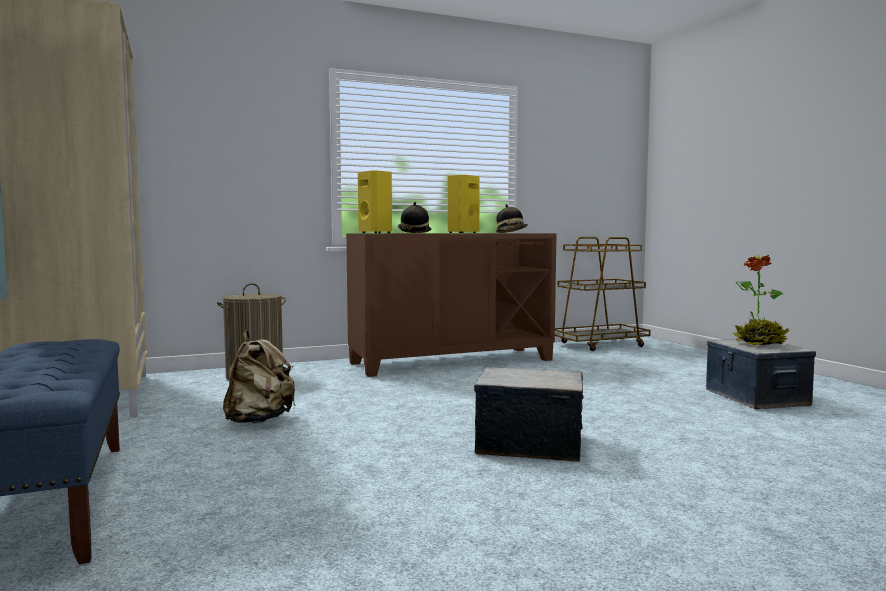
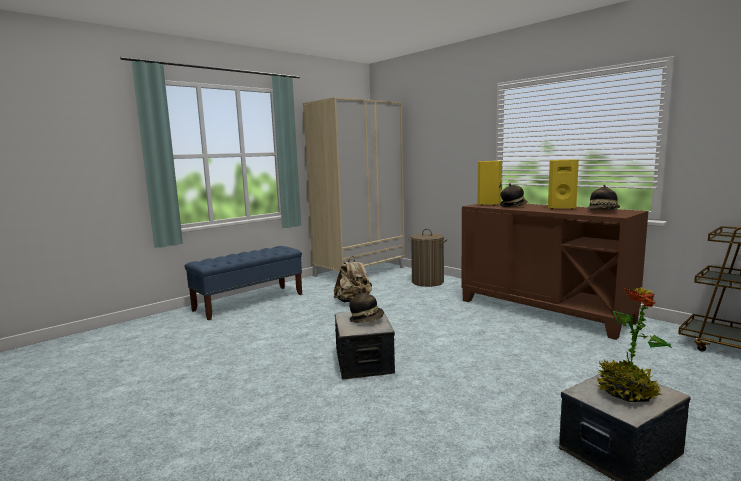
camera: 70 degrees right, 5 degrees up
(526, 375) = (366, 320): none -> hat

